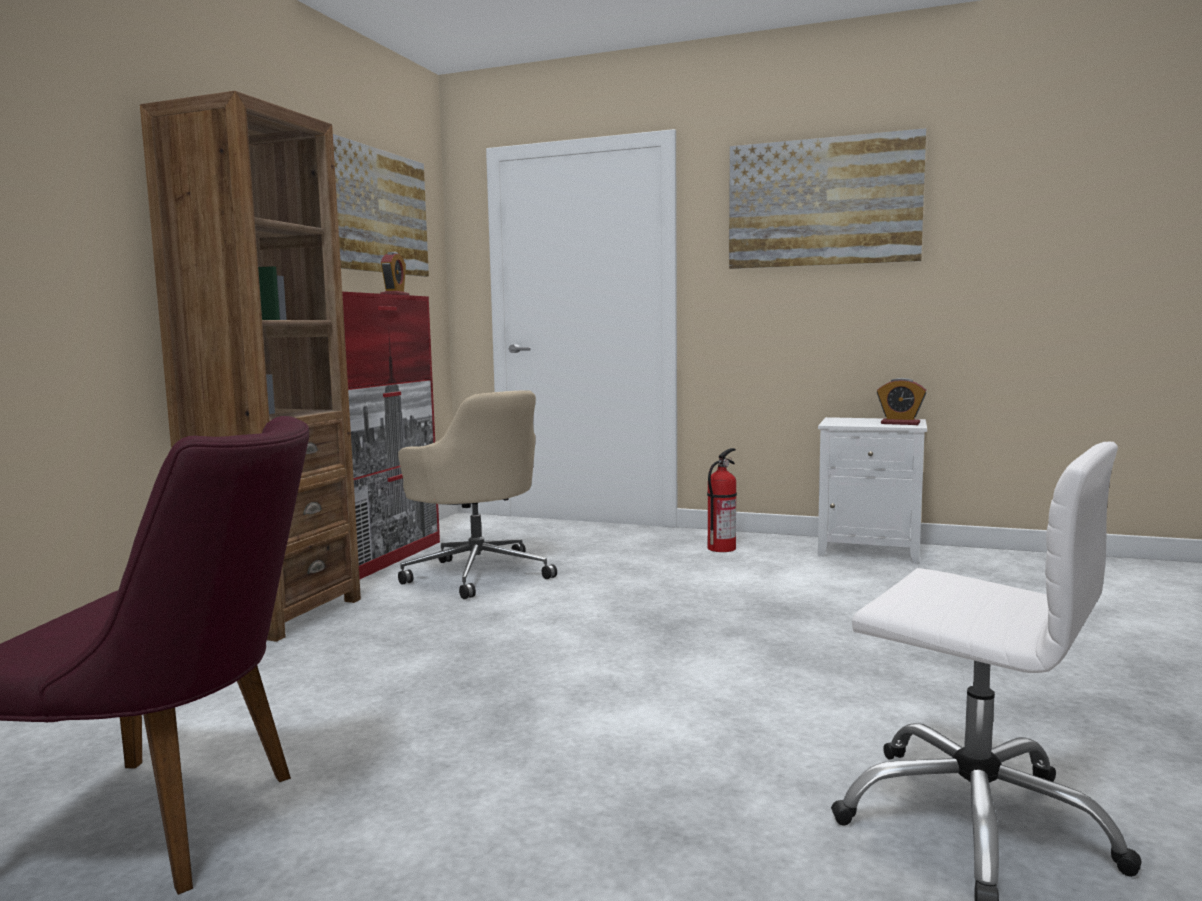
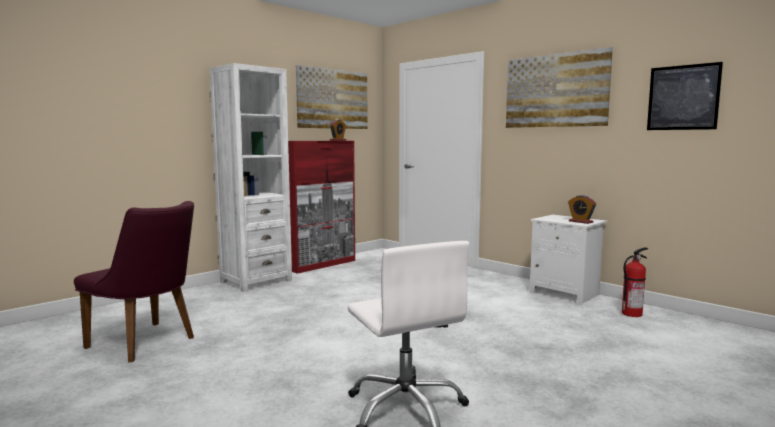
camera: 25 degrees right, 0 degrees up
(277, 613) = (256, 281): brown bookcase -> white bookcase
(478, 573) = (352, 277): beige office chair -> none
(721, 548) = (483, 281): fire extinguisher -> fire extinguisher (632, 313)
(1046, 213) = (683, 97): none -> picture

